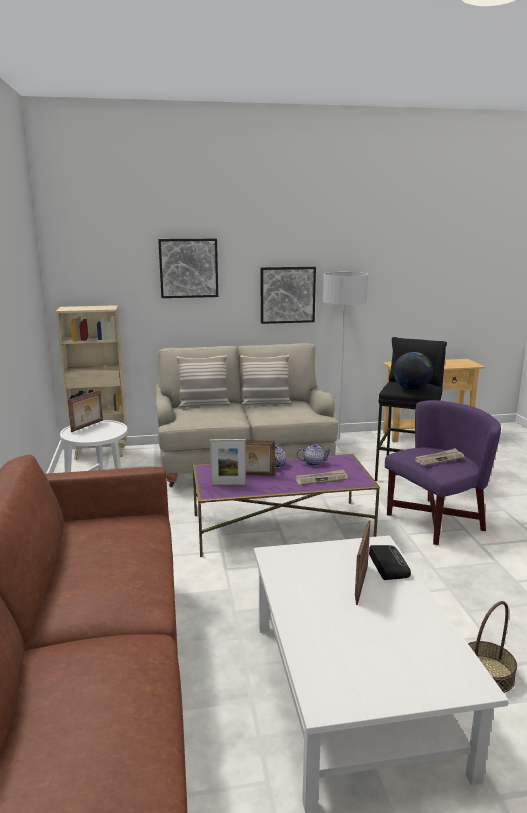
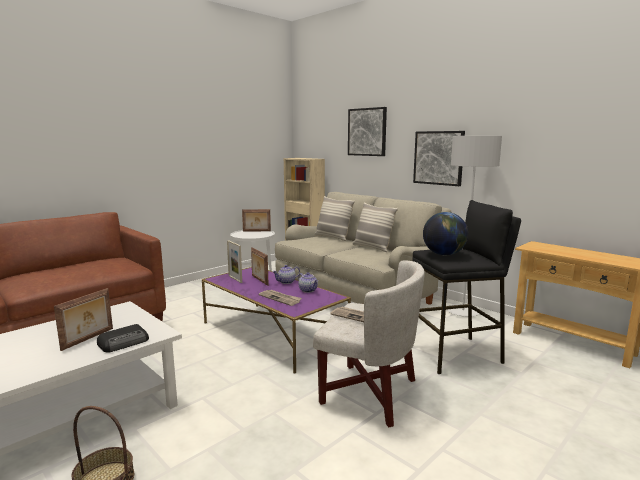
camera: 55 degrees right, 5 degrees down
(360, 584) = (88, 339): picture frame -> picture frame turned 135 degrees clockwise
(435, 521) = (370, 393): purple armchair -> white armchair

